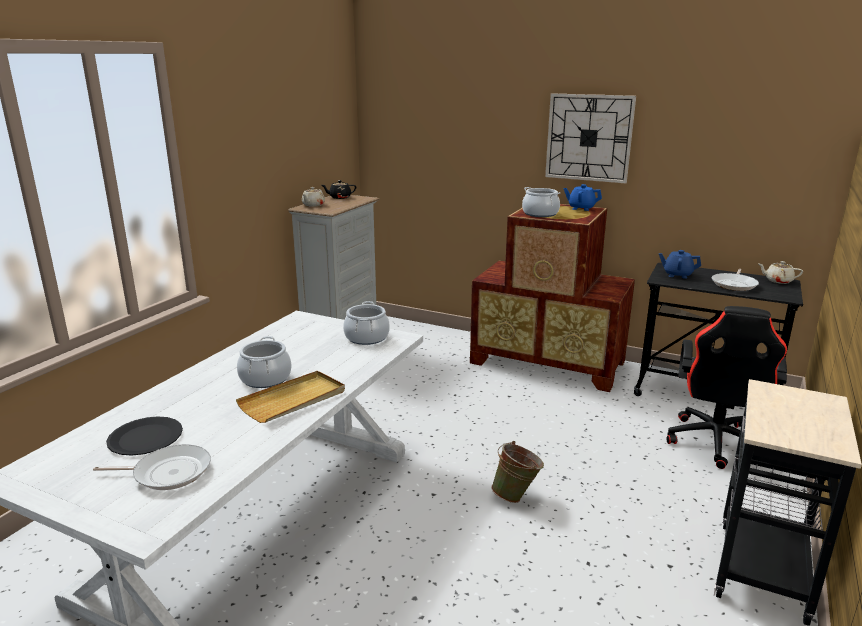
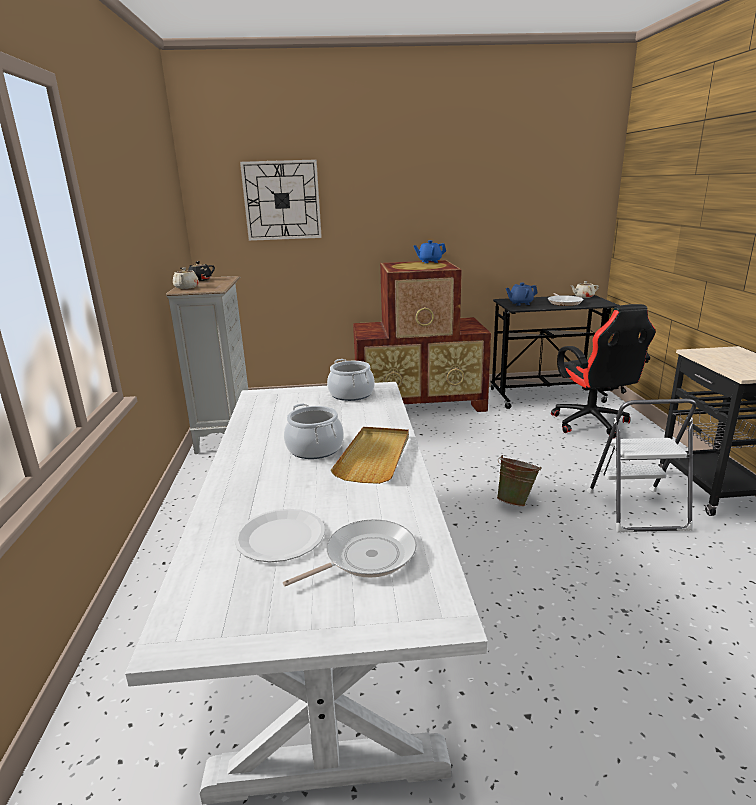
camera: 30 degrees left, 0 degrees up
(145, 438) = (280, 537): black plate -> white plate
(540, 214) = (409, 268): cooking pot -> none
(589, 138) = (425, 199): wall clock -> wall clock (282, 200)
(634, 557) = (637, 511): none -> white step ladder

